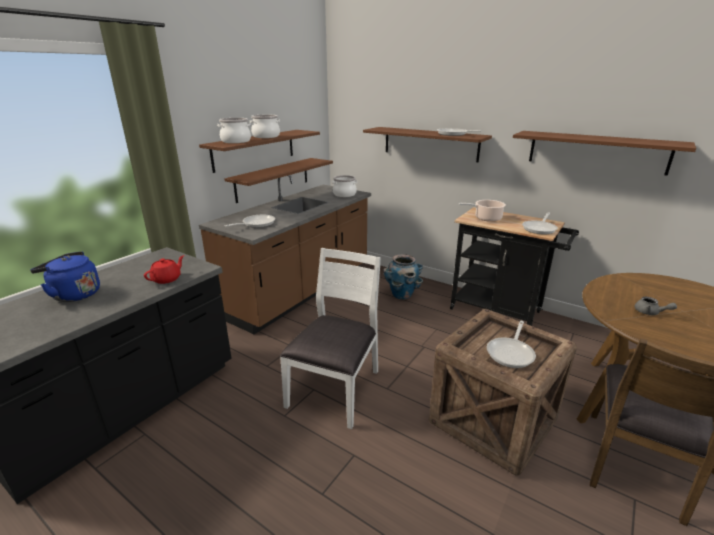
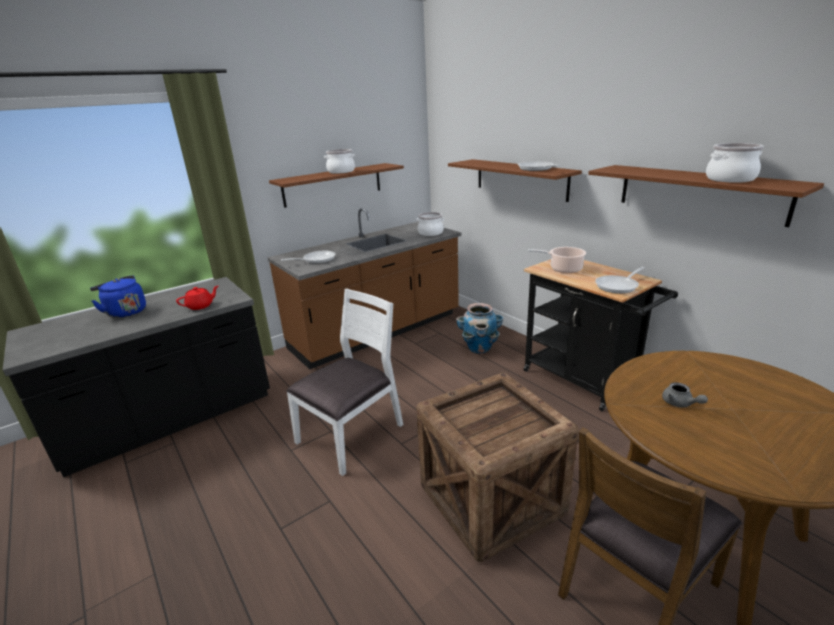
camera: 20 degrees right, 0 degrees up
(236, 141) = (304, 177): cooking pot -> cooking pot (730, 179)
(273, 179) = (355, 214): brown shelf -> none
(511, 353) = (494, 424): frying pan -> none

